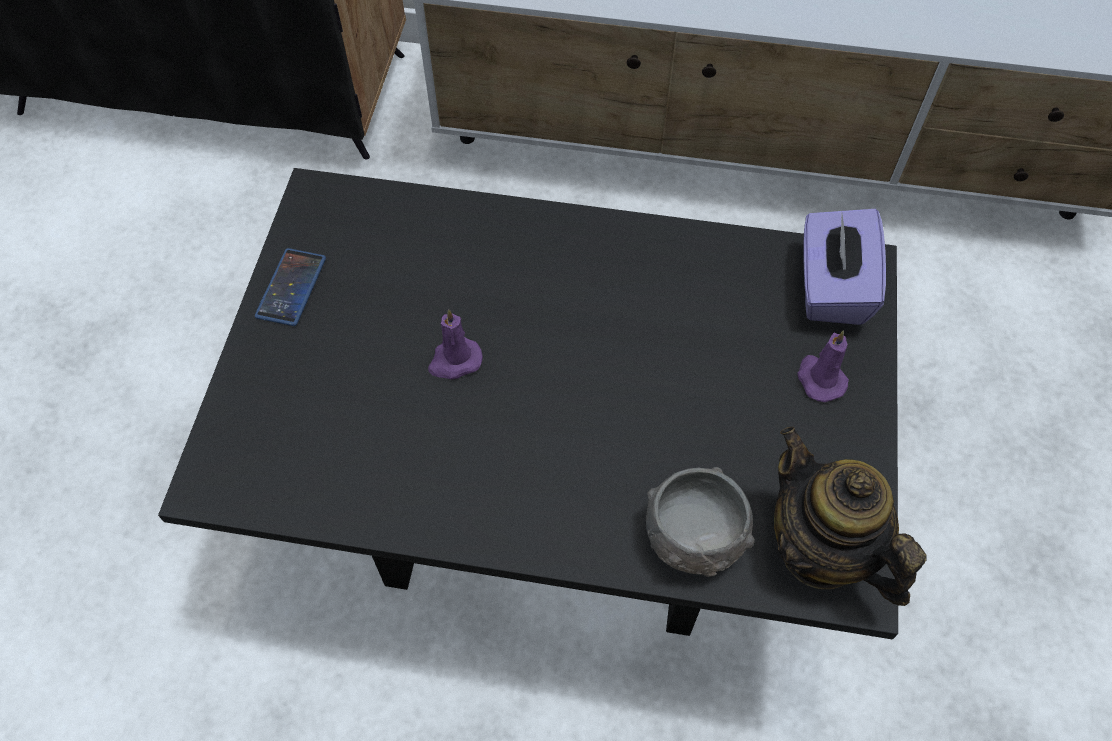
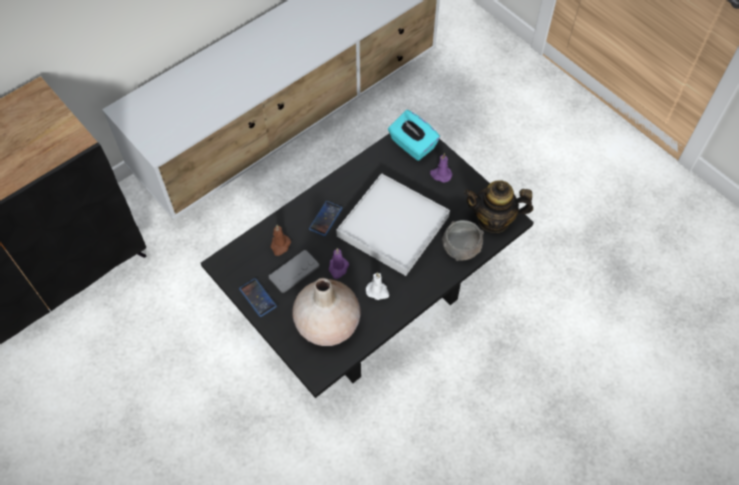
camera: 50 degrees left, 0 degrees up
(323, 426) = (327, 323): none -> beige vase
(388, 302) = (294, 272): none -> grey game controller
(422, 246) = (280, 245): none -> brown candle
(462, 459) = (378, 291): none -> white candle
(538, 270) = (325, 218): none -> phone
(624, 382) = (392, 226): none -> white tray
(831, 287) = (412, 145): purple tissue box -> turquoise tissue box

